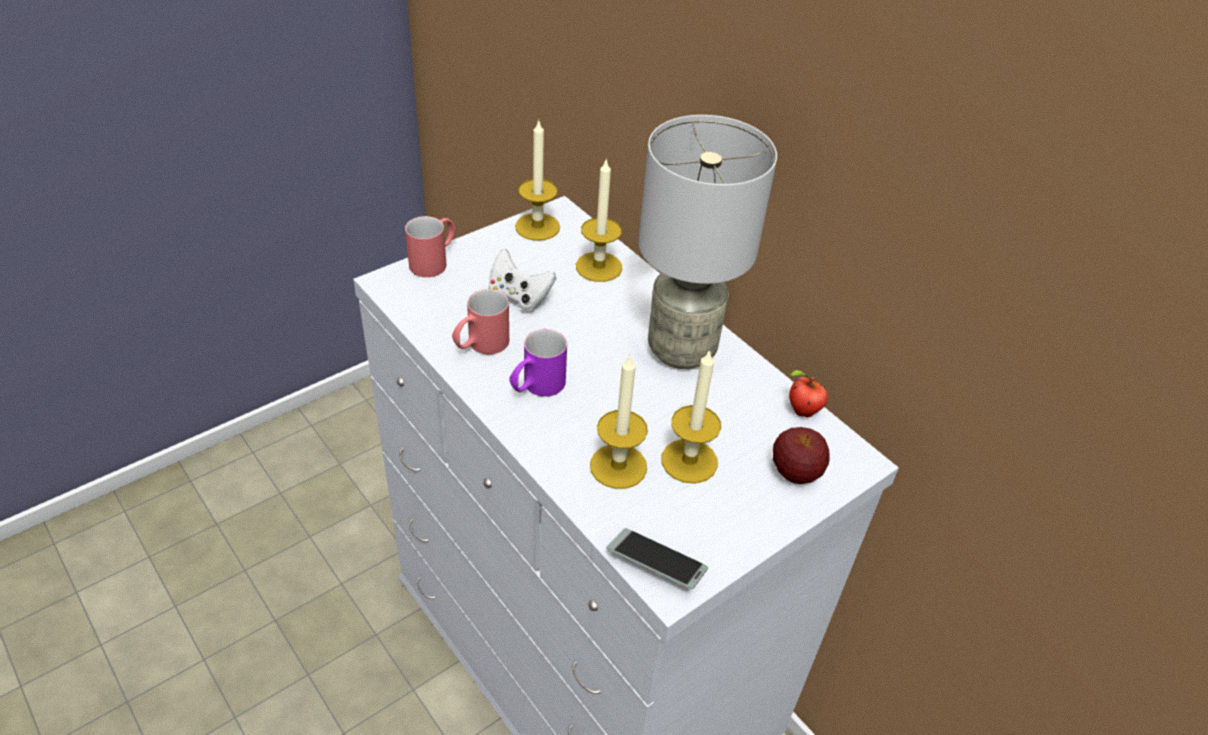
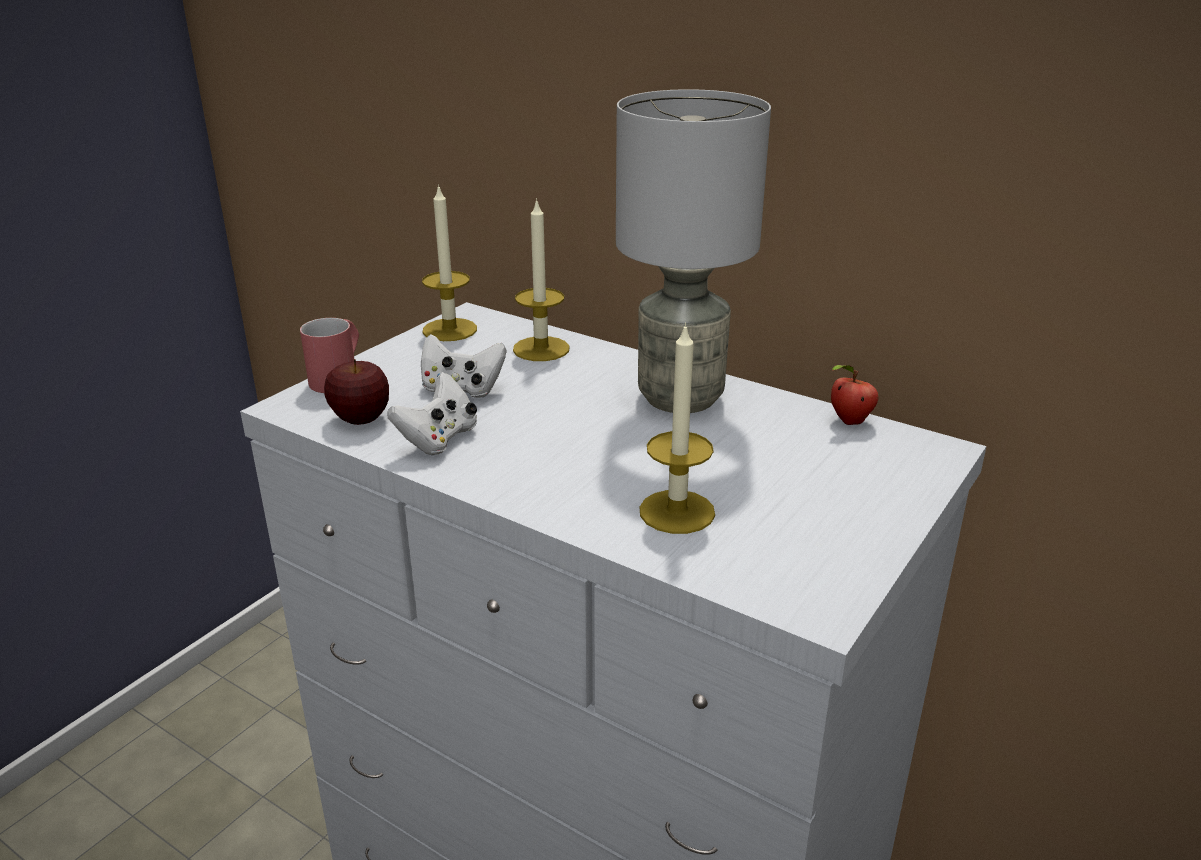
camera: 15 degrees left, 15 degrees down
(480, 346) = (438, 439): red mug -> white game controller
(536, 387) = (531, 462): purple mug -> none
(656, 564) = (787, 594): phone -> none
(689, 461) = (757, 489): candle -> none
(795, 473) = (883, 474): apple -> apple (360, 418)

